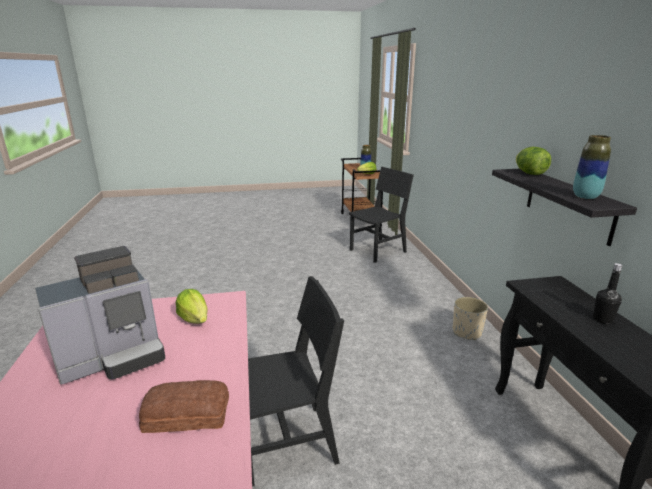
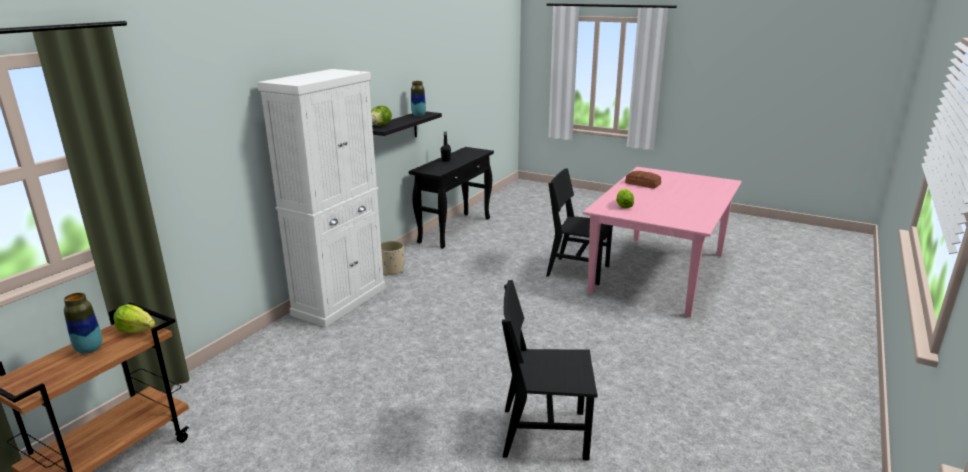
camera: 140 degrees left, 0 degrees up
(114, 357) = (670, 203): coffee machine -> none
(378, 251) = (269, 369): black chair -> black chair (544, 433)
(434, 291) = (340, 301): none -> white cabinet

